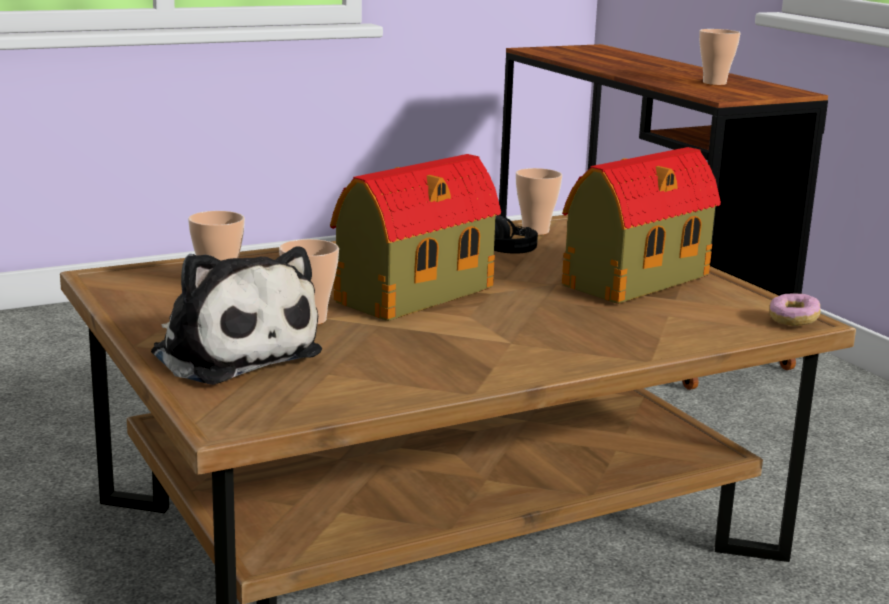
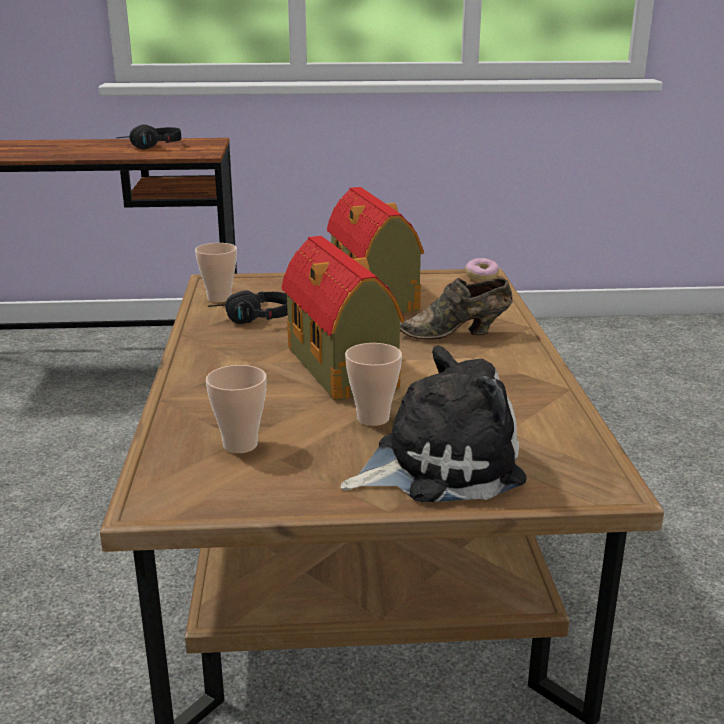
camera: 65 degrees left, 5 degrees up
(572, 329) = (456, 334): none -> brown shoe
(714, 83) = (150, 147): cup -> black headphones

